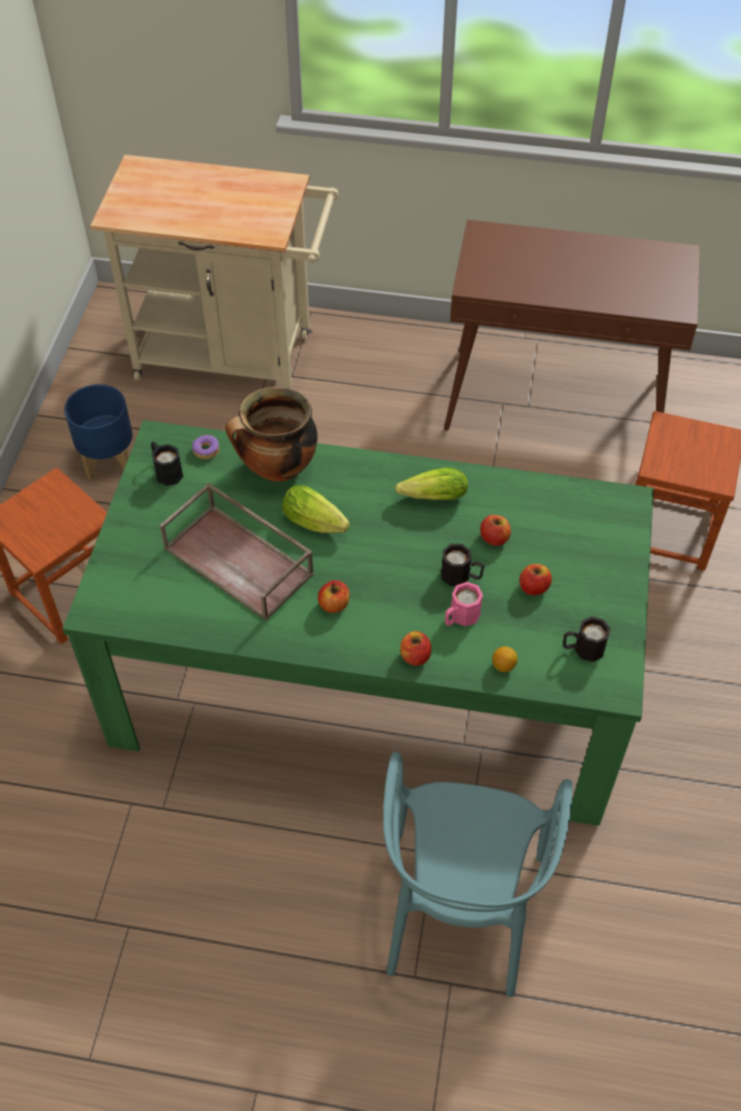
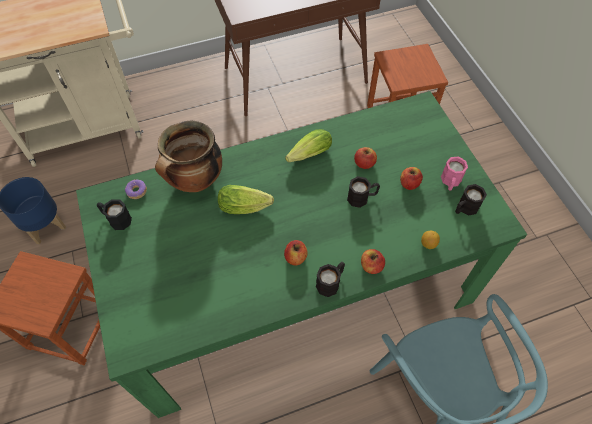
camera: 30 degrees left, 5 degrees up
(240, 561) = (212, 259): brown tray -> none
(355, 650) = (331, 282): none -> black mug
(460, 617) = (380, 225): pink mug -> pink mug (450, 182)

